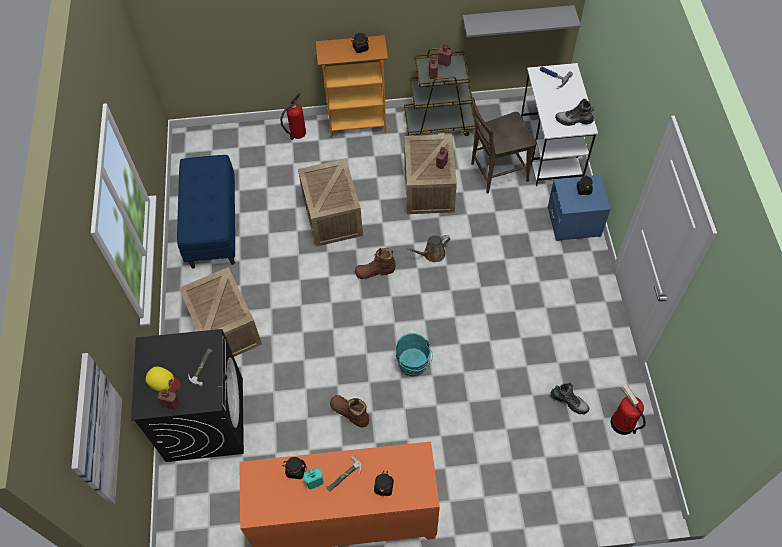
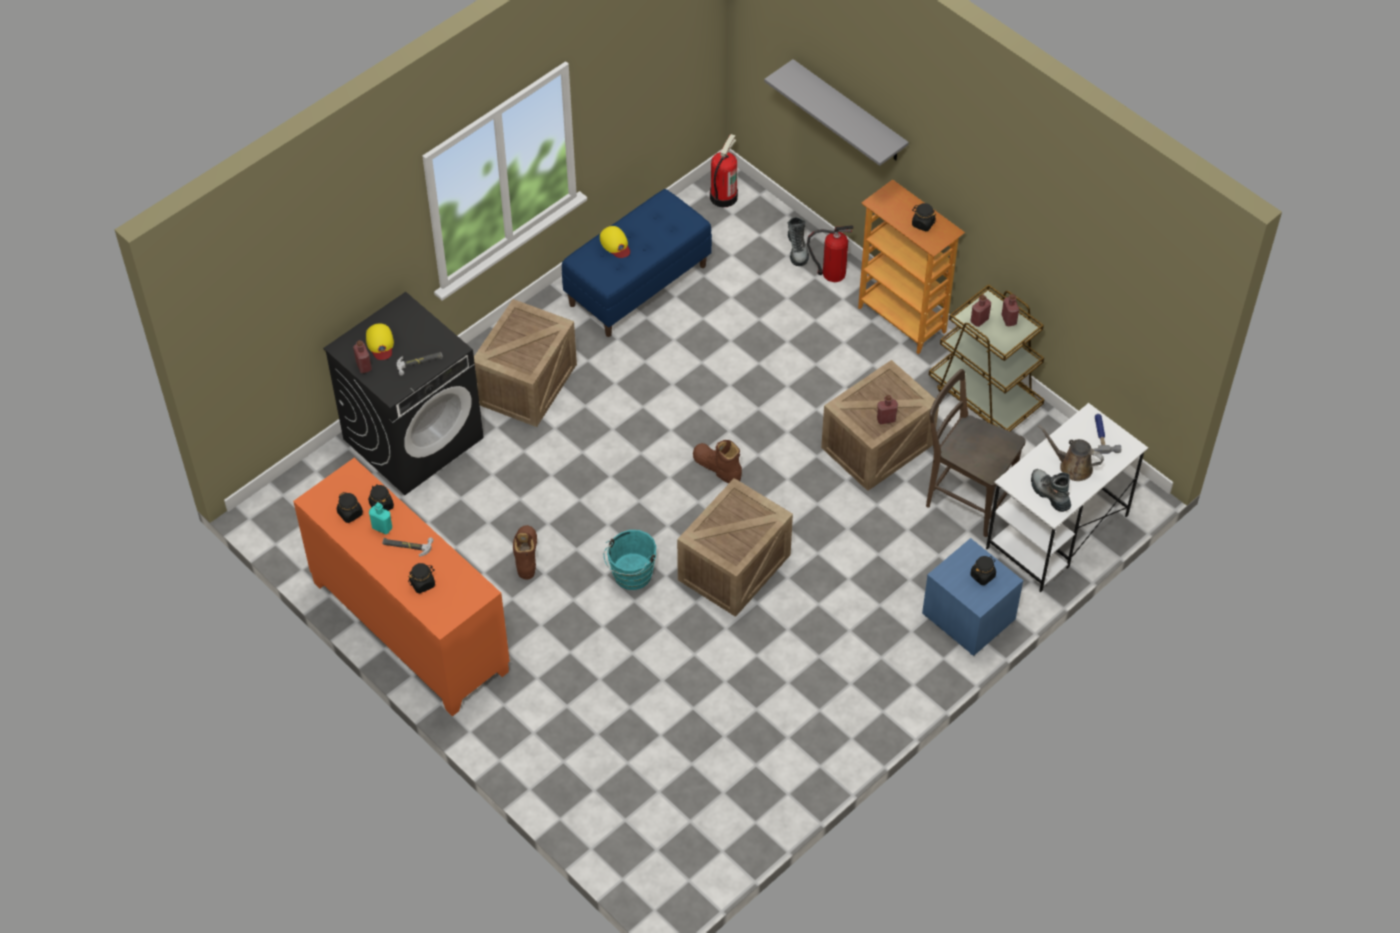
camera: 50 degrees right, 5 degrees down
(91, 431) = (259, 303): picture -> none
(194, 208) = (615, 244): none -> yellow cap
(285, 496) = (350, 513): none -> black jar
(333, 217) = (751, 383): crate -> crate (734, 569)
(432, 254) = (789, 505): brown watering can -> brown watering can (1072, 466)
(517, 19) = (1117, 336): grey shelf -> grey shelf (849, 112)
(569, 402) = (715, 748): boot -> boot (797, 249)
(622, 423) = (733, 814): fire extinguisher -> fire extinguisher (723, 196)

